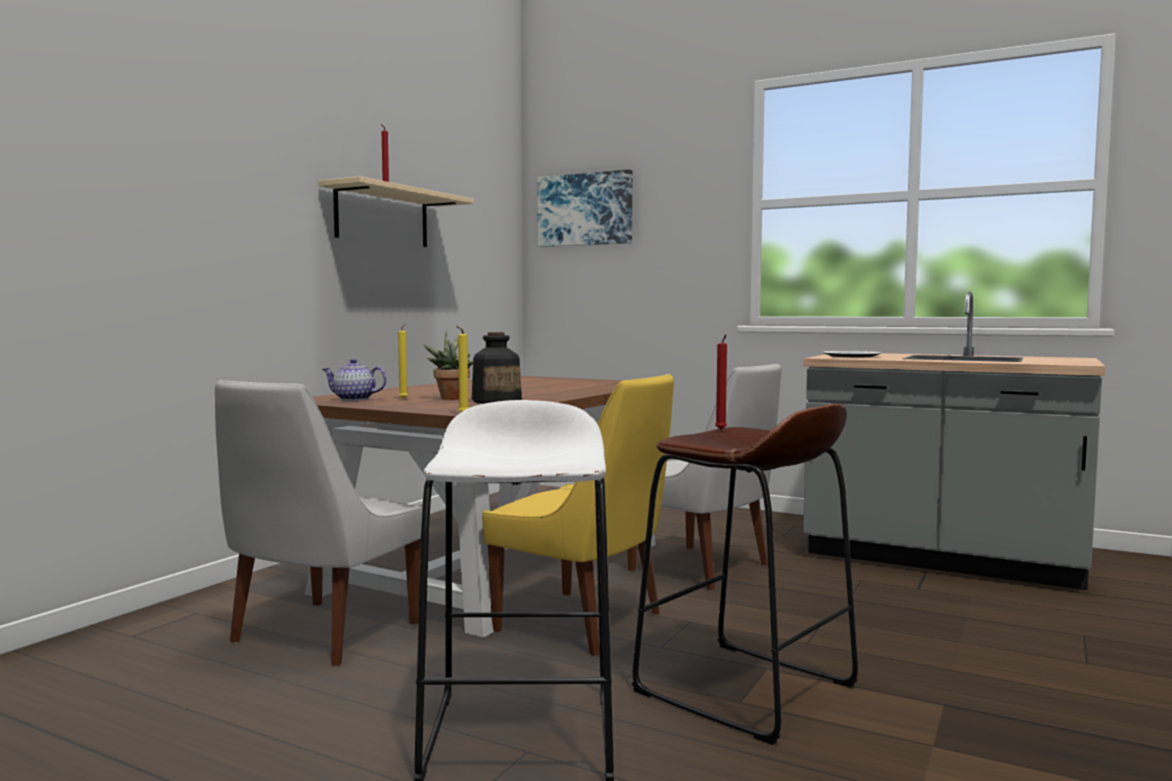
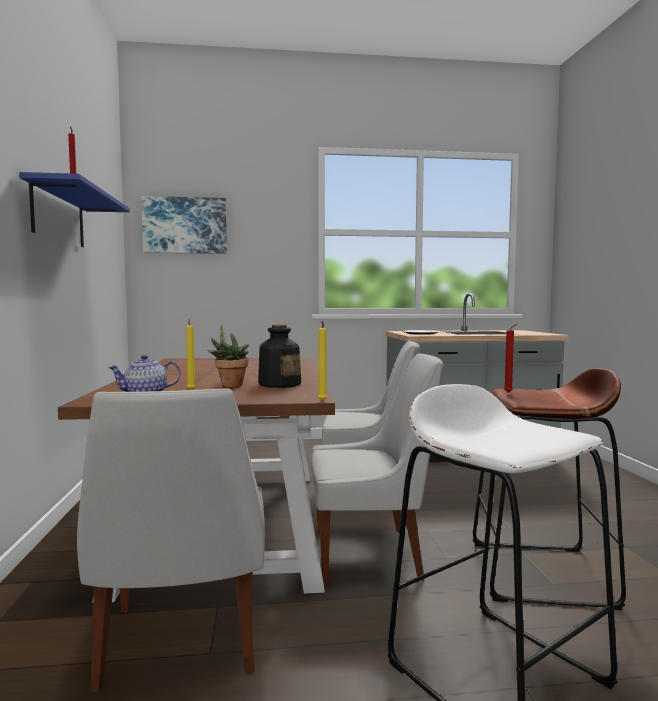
camera: 35 degrees left, 0 degrees up
(382, 217) = (58, 216): beige shelf -> blue shelf
(585, 623) = (371, 554): yellow chair -> white chair

